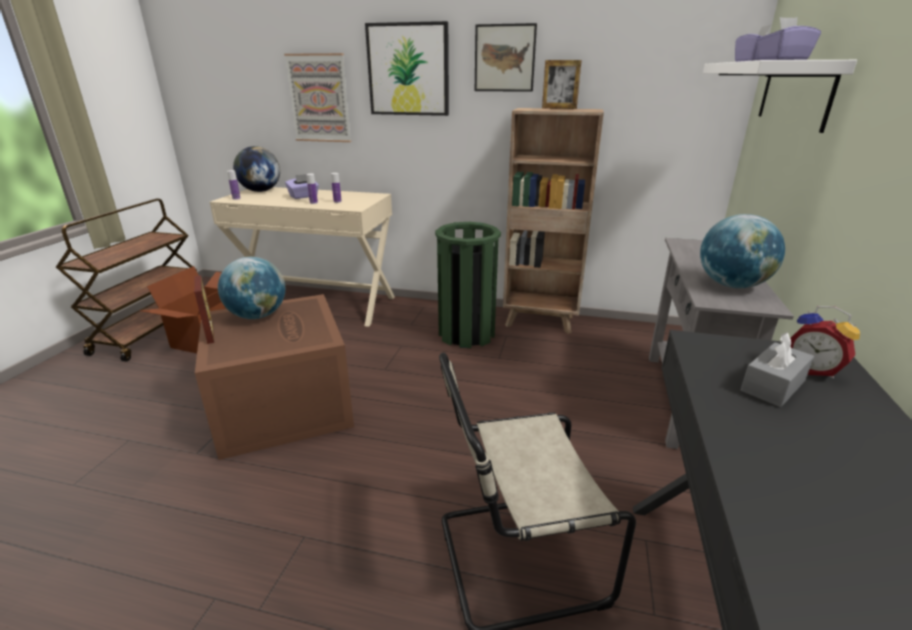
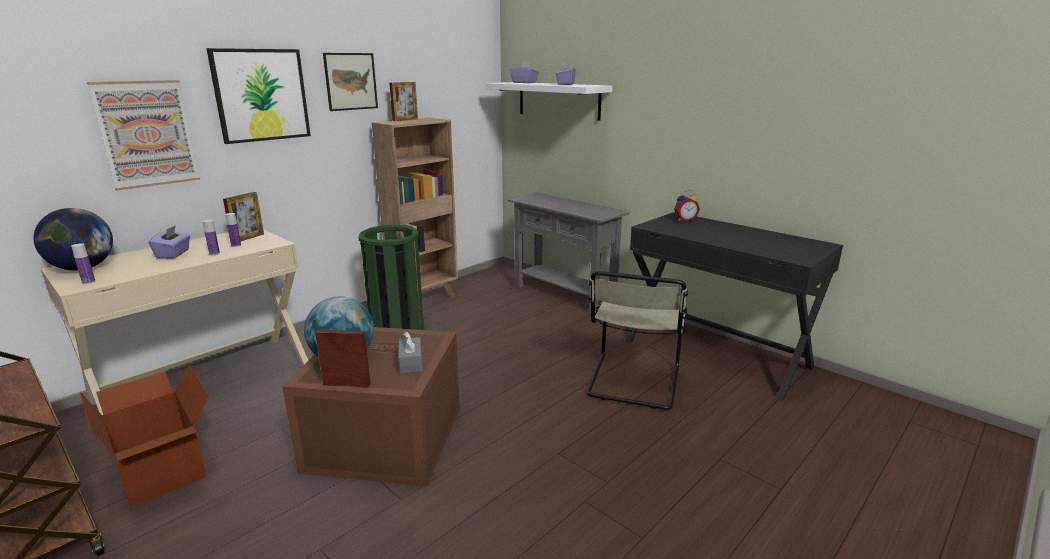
camera: 60 degrees left, 5 degrees down
(358, 199) = (248, 238): none -> picture frame
(732, 285) = (588, 209): globe -> none
(773, 385) = (690, 227): grey tissue box -> grey tissue box (411, 362)

